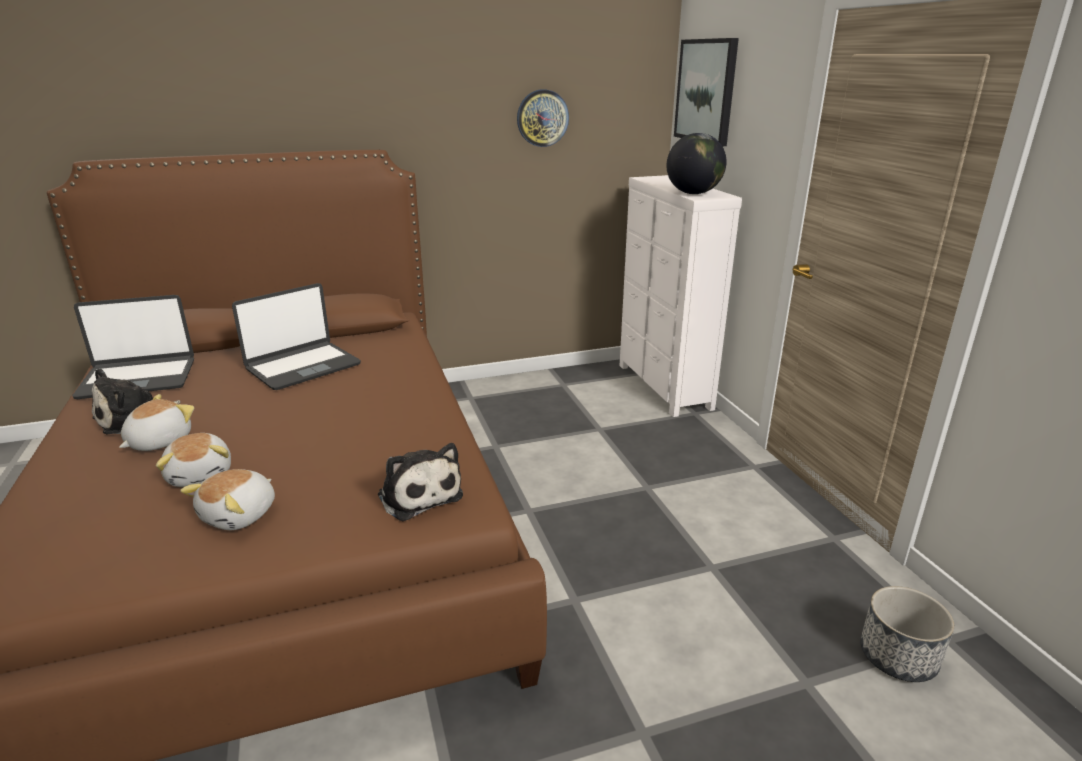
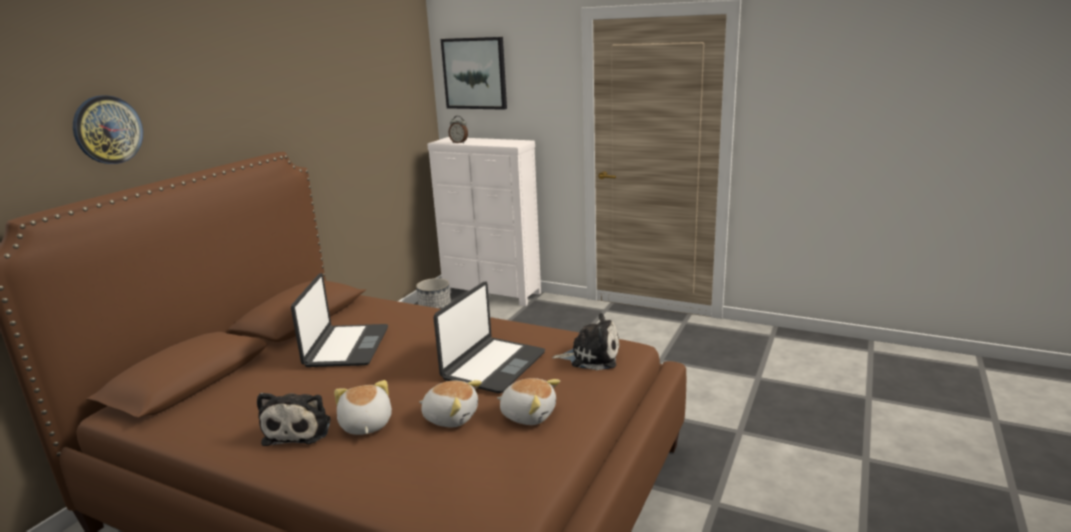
camera: 45 degrees left, 5 degrees down
(138, 378) = (218, 415): laptop -> laptop (493, 366)
(240, 515) = (528, 414): plush toy -> plush toy turned 45 degrees counterclockwise
(542, 118) = (368, 107): wall clock -> wall clock (107, 130)
(656, 183) = (459, 142): none -> alarm clock
(693, 193) = (503, 143): globe -> none
(898, 656) = (768, 350): planter -> planter (435, 308)

